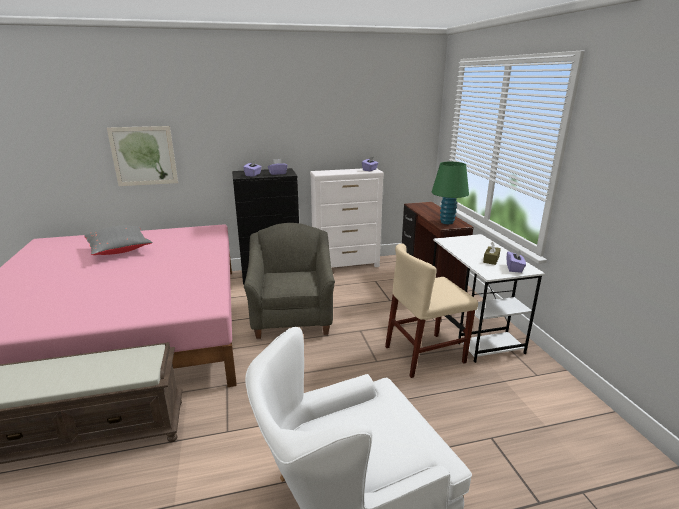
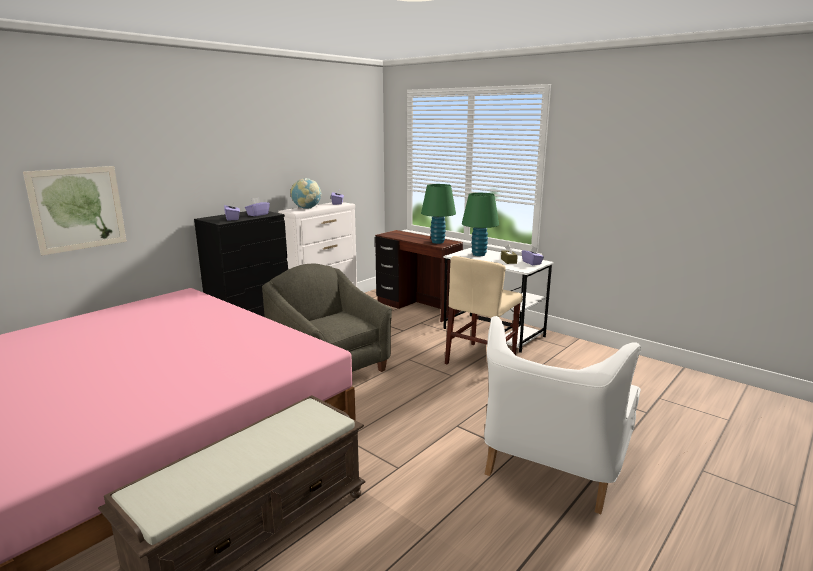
camera: 35 degrees left, 5 degrees down
(120, 250) = (97, 337): grey pillow -> none
(334, 171) = (306, 208): none -> globe
(472, 244) = (479, 254): none -> green table lamp

